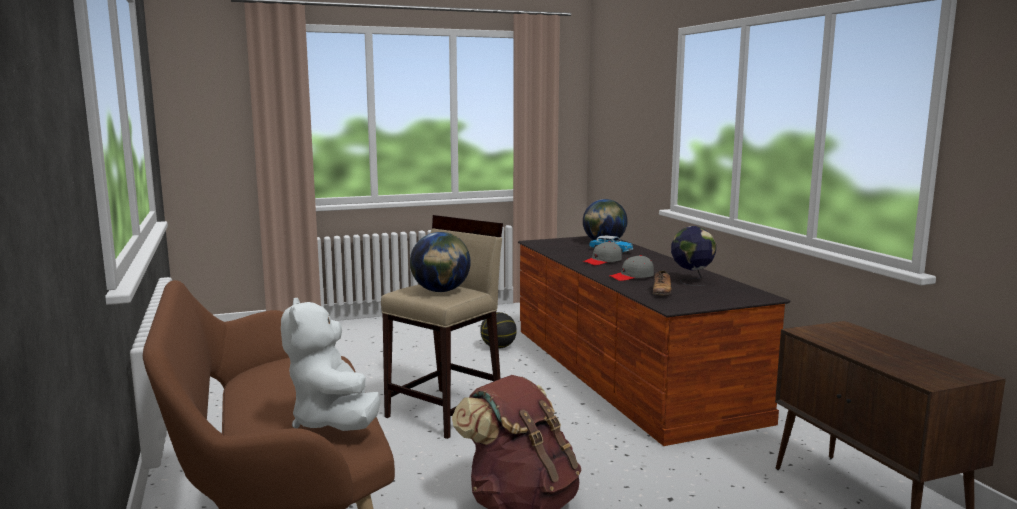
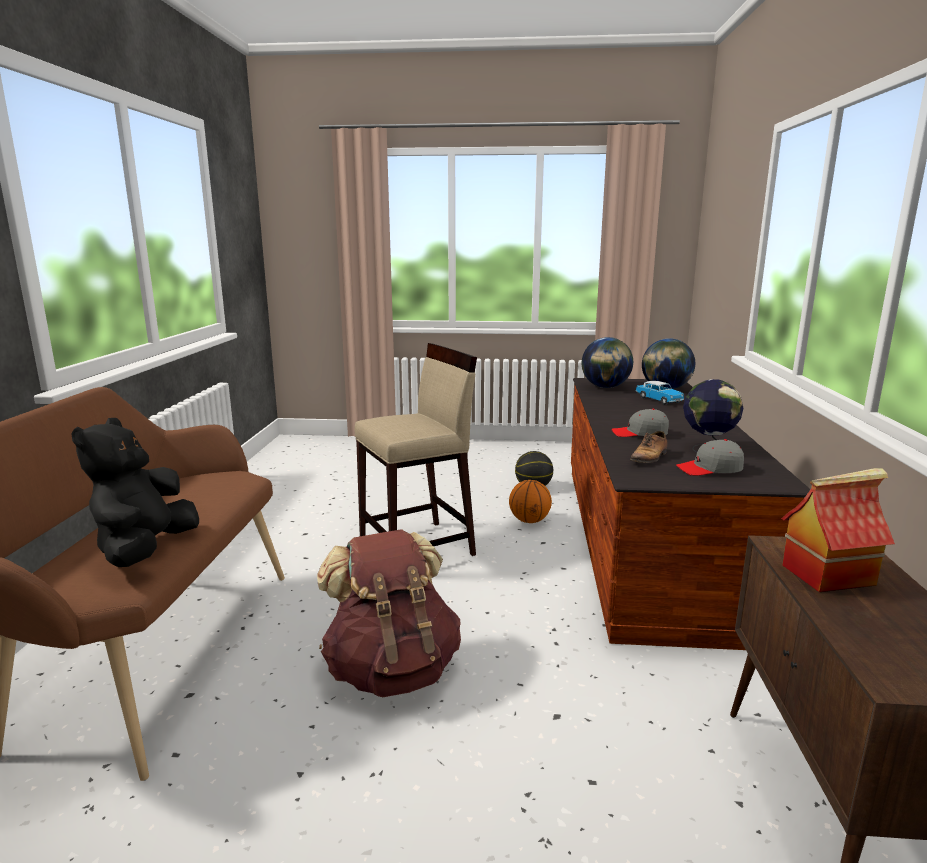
camera: 25 degrees right, 5 degrees up
(334, 422) = (146, 550): white plush toy -> black plush toy
(441, 291) = (407, 424): globe -> globe (605, 387)
(521, 374) = (529, 521): none -> basketball
(602, 261) = (632, 410): grey cap -> grey cap (710, 469)
(846, 341) = (828, 574): none -> toy house

